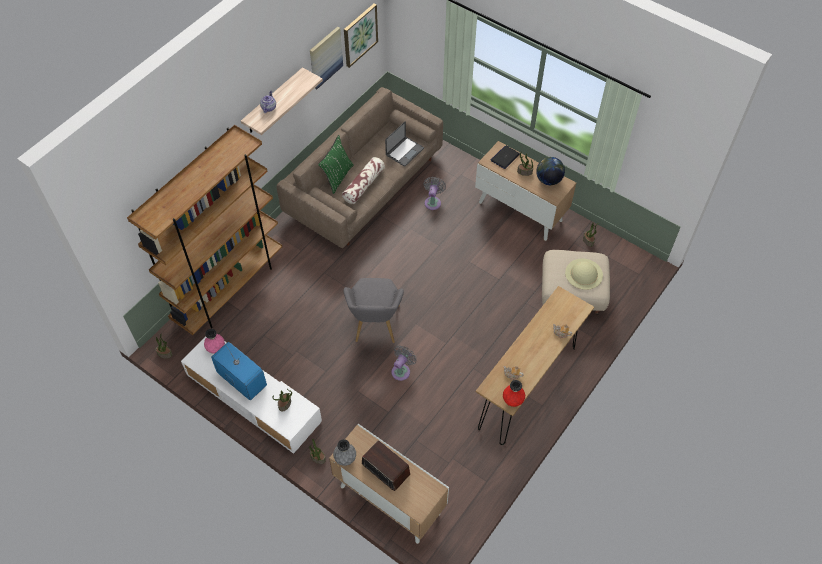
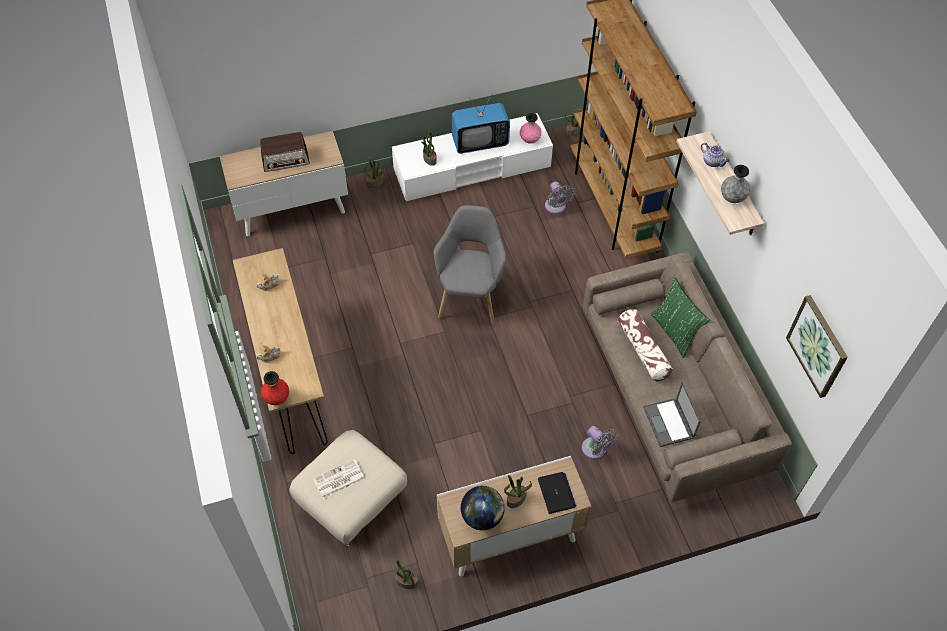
camera: 125 degrees right, 0 degrees up
(325, 57) = (783, 272): picture -> none
(345, 458) = (321, 139): grey vase -> grey vase (732, 198)
(375, 327) = (470, 295): grey armchair -> grey armchair turned 60 degrees clockwise
(402, 370) = (403, 288): grey fan -> grey fan (556, 207)
(512, 400) = (245, 268): red vase -> red vase (277, 398)
(583, 274) = (338, 480): beige hat -> newspaper

